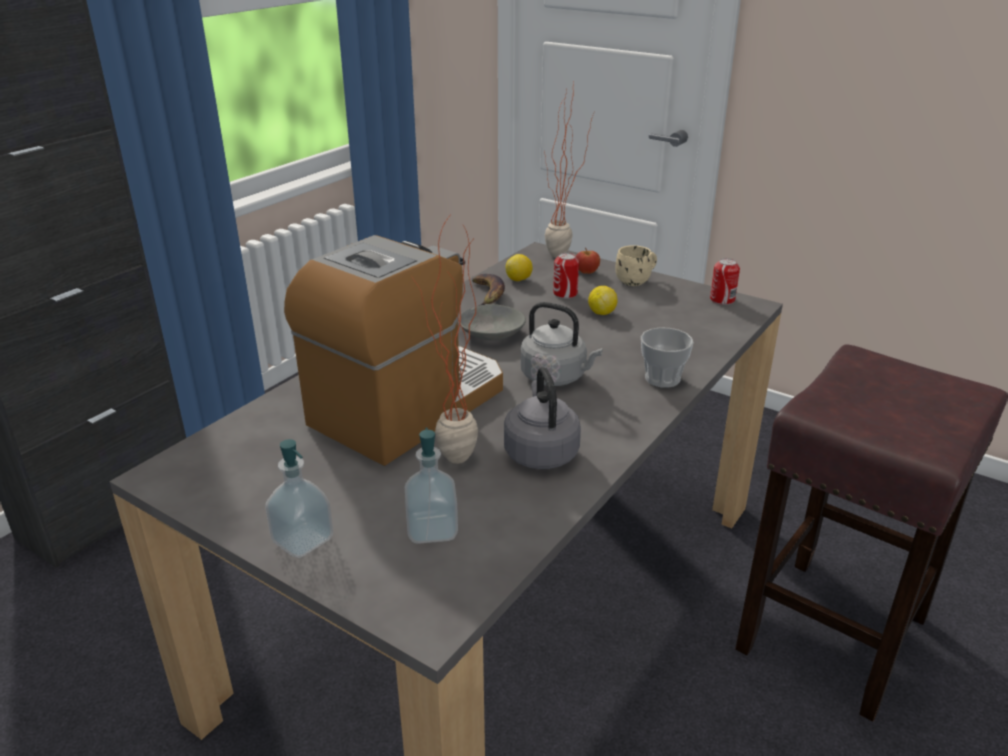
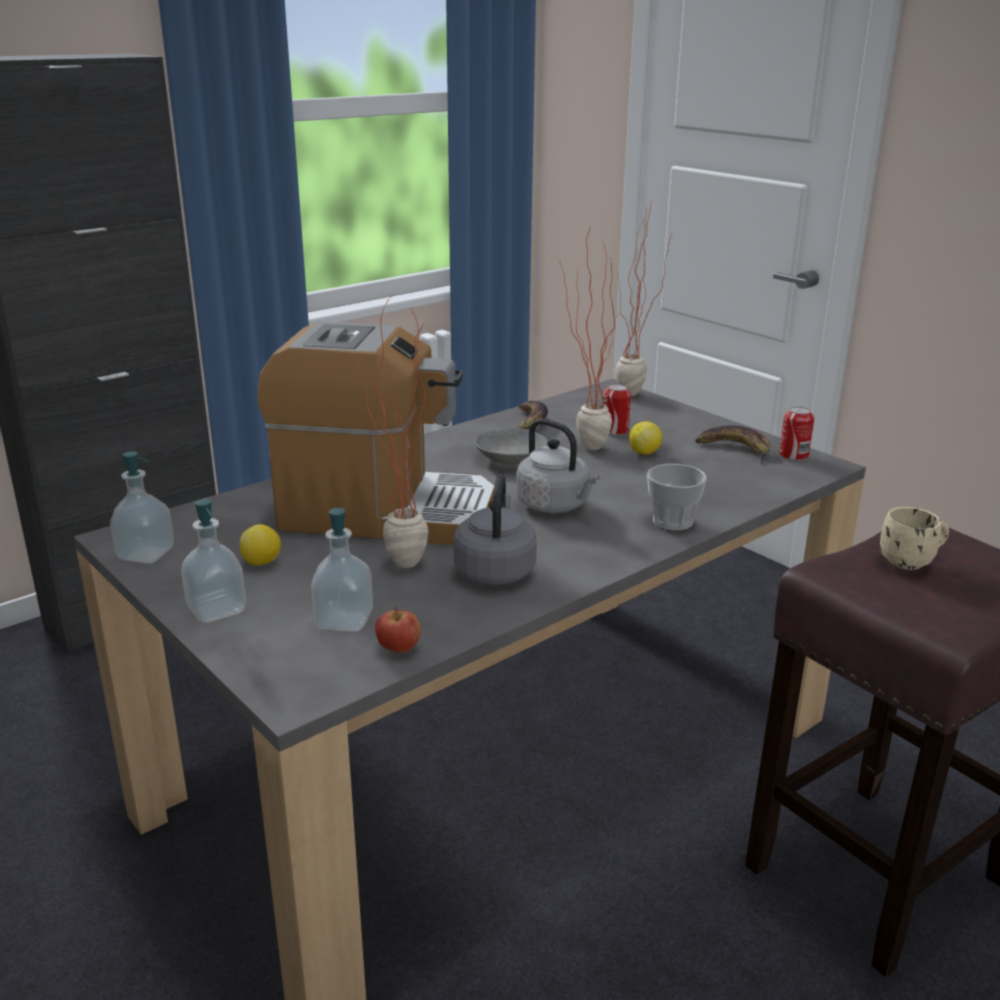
camera: 15 degrees right, 5 degrees down
(197, 489) = (146, 554): none -> soap dispenser
(408, 406) = (385, 512): coffee machine -> coffee machine turned 45 degrees clockwise
(519, 280) = (572, 412): lemon -> lemon (262, 563)
(546, 312) = (582, 445): none -> potted plant
(586, 272) = (652, 413): apple -> apple (399, 648)
(636, 280) = (704, 426): beige mug -> beige mug (912, 561)
(673, 300) = (735, 449): none -> banana

